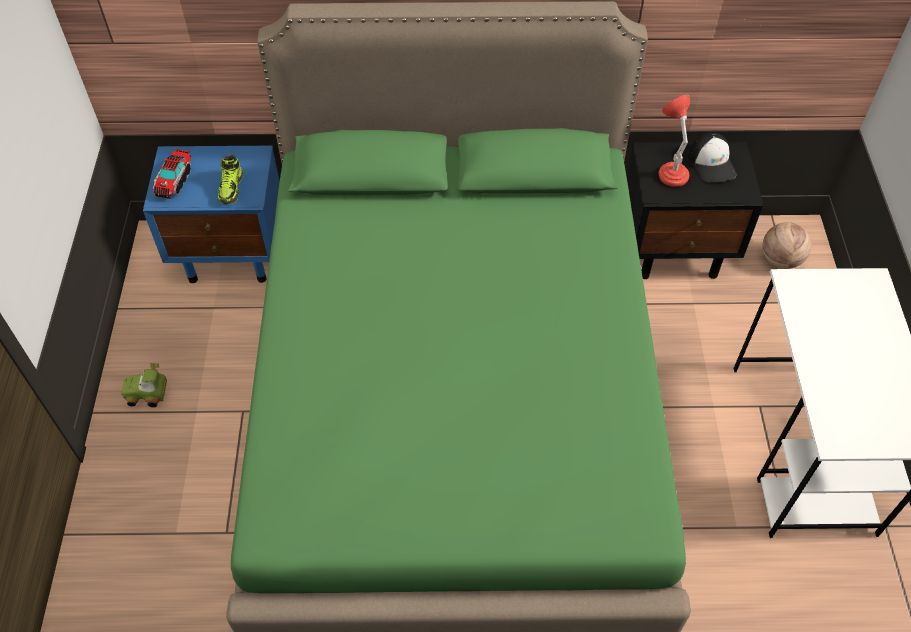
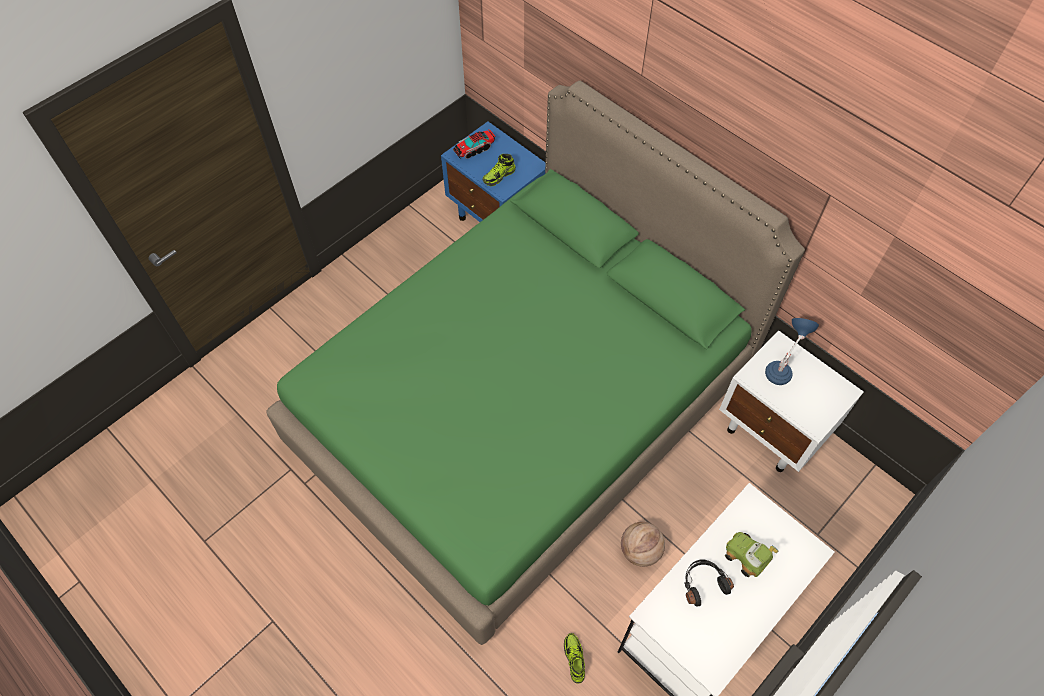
camera: 45 degrees right, 5 degrees up
(147, 394) = (376, 265): toy car -> toy car (746, 557)
(670, 170) = (781, 368): red table lamp -> blue table lamp
(675, 250) = (772, 431): black nightstand -> white nightstand
(712, 163) = (818, 387): cap -> none
(746, 579) = (574, 659): none -> shoe
(780, 260) = (842, 499): basketball -> basketball (640, 551)
(837, 378) = (703, 583): none -> black headphones

